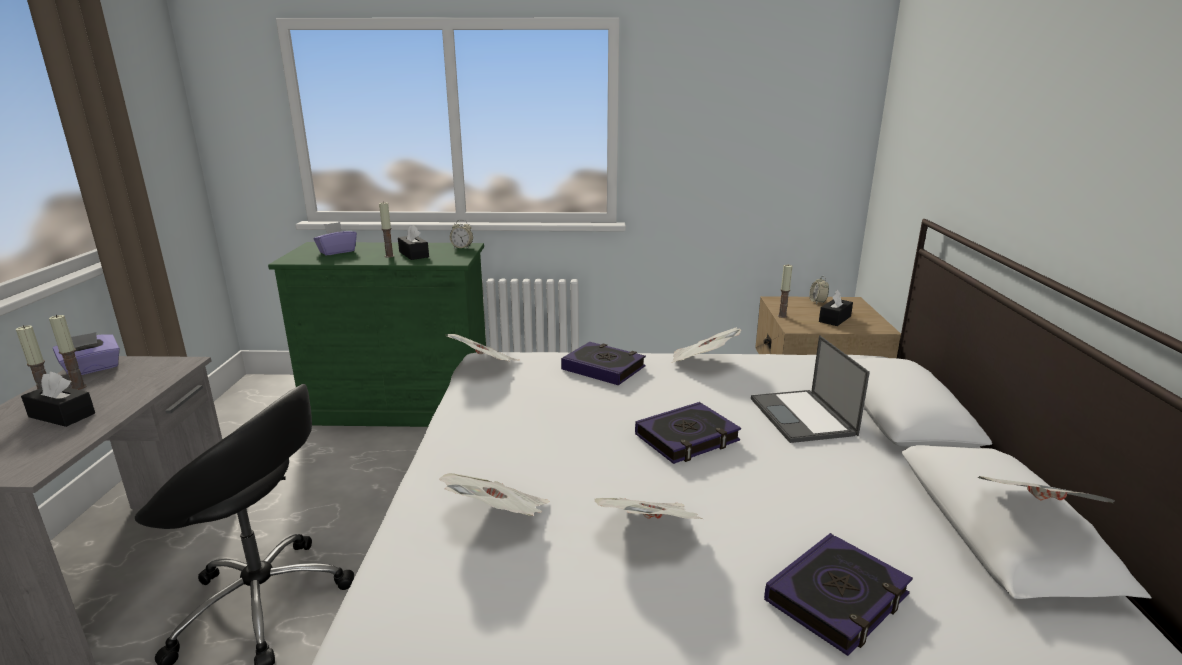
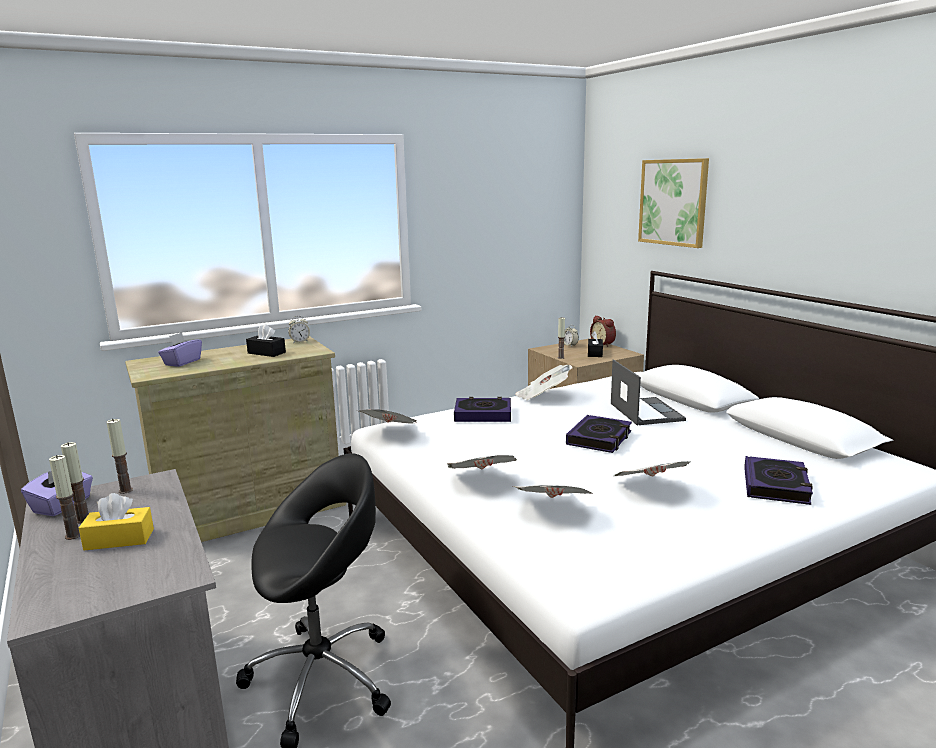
camera: 30 degrees left, 5 degrees down
(62, 415) = (119, 539): black tissue box -> yellow tissue box
(389, 256) = (245, 357): candle -> candle (125, 490)
(401, 405) = (250, 509): green dresser -> beige dresser
(803, 417) = (645, 411): laptop -> laptop turned 150 degrees counterclockwise
(865, 309) = (603, 344): none -> alarm clock
(965, 119) = (673, 202): none -> picture
(1033, 515) = (830, 416): newspaper -> newspaper (481, 480)

